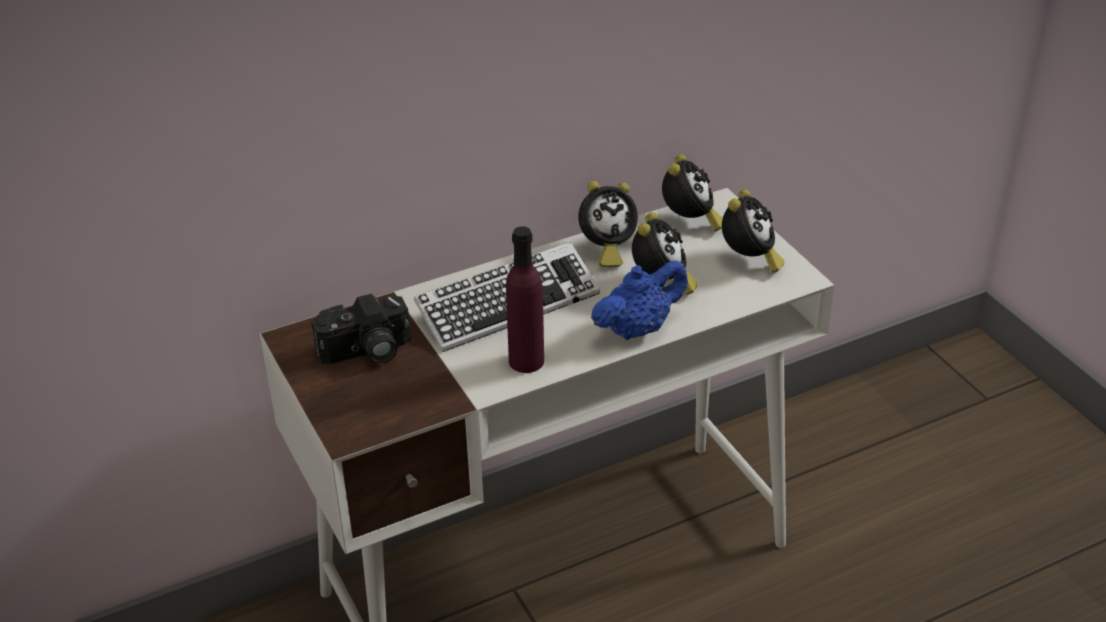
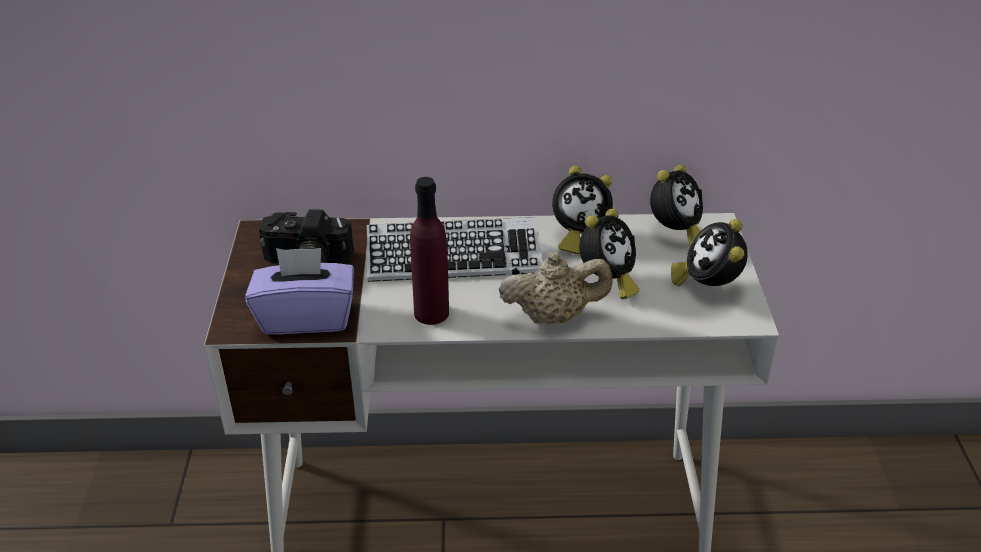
camera: 25 degrees right, 0 degrees up
(411, 402) = (306, 317): none -> purple tissue box
(638, 329) = (553, 316): blue teapot -> beige teapot
(749, 260) = (707, 285): alarm clock -> alarm clock turned 135 degrees clockwise

